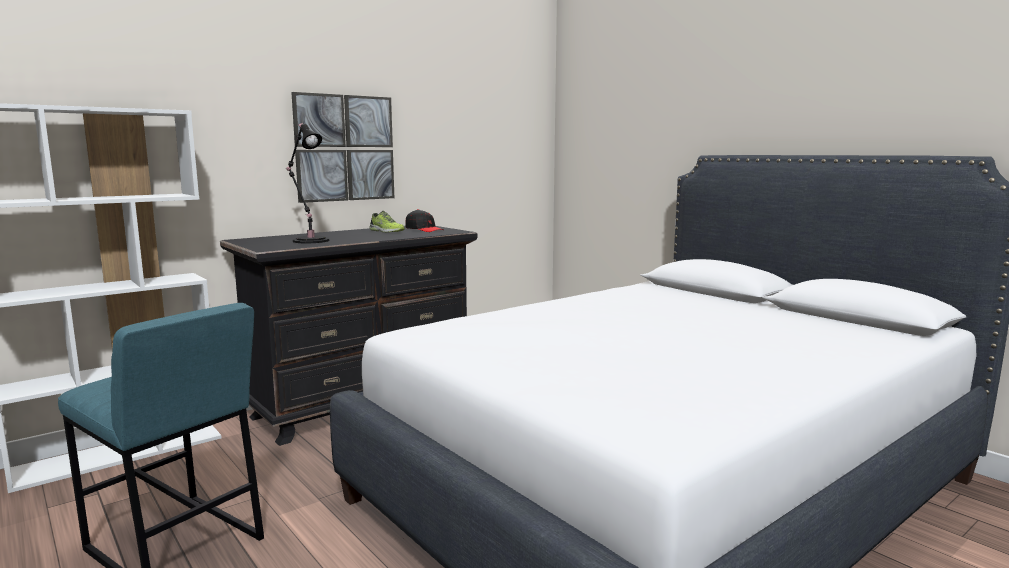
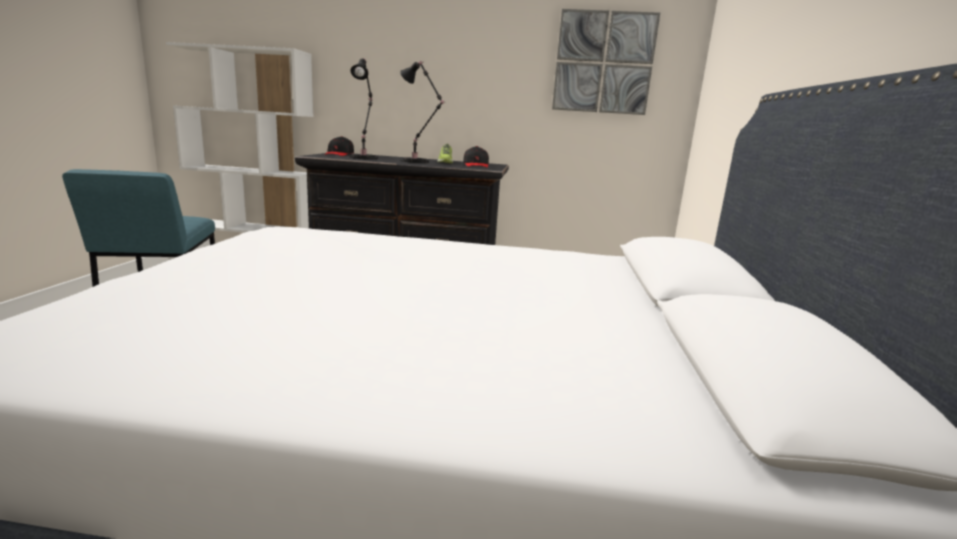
camera: 45 degrees right, 5 degrees up
(260, 241) = (339, 154): none -> black cap
(345, 148) = (440, 87): picture -> picture (603, 63)
(370, 235) = (416, 161): none -> black table lamp

